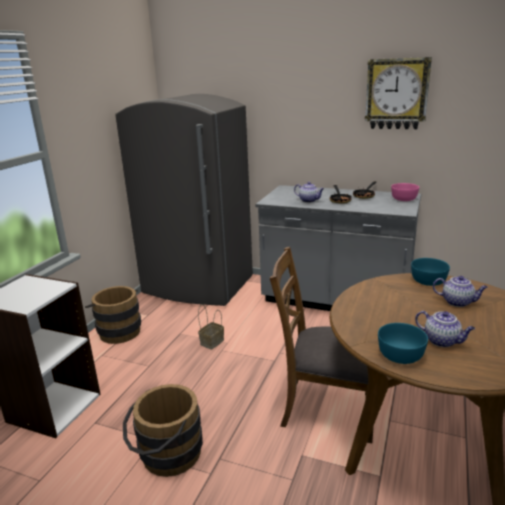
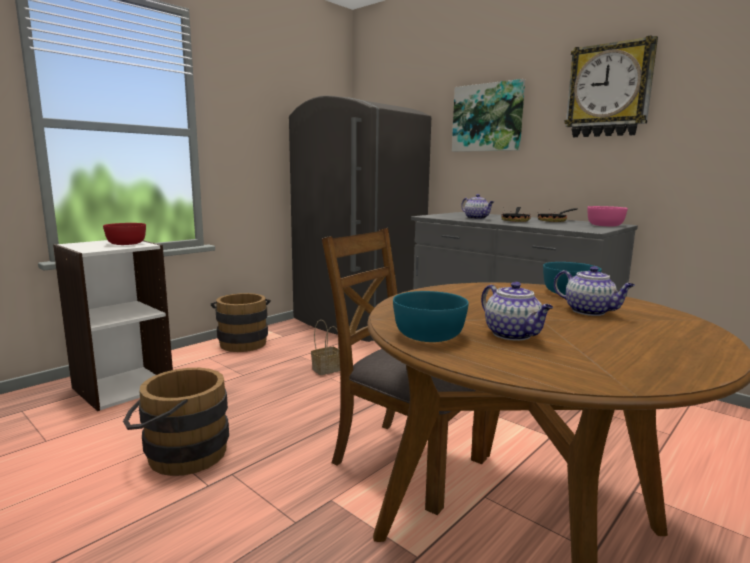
camera: 20 degrees right, 10 degrees down
(40, 287) = (125, 243): none -> red bowl
(297, 108) = (487, 118): none -> picture

